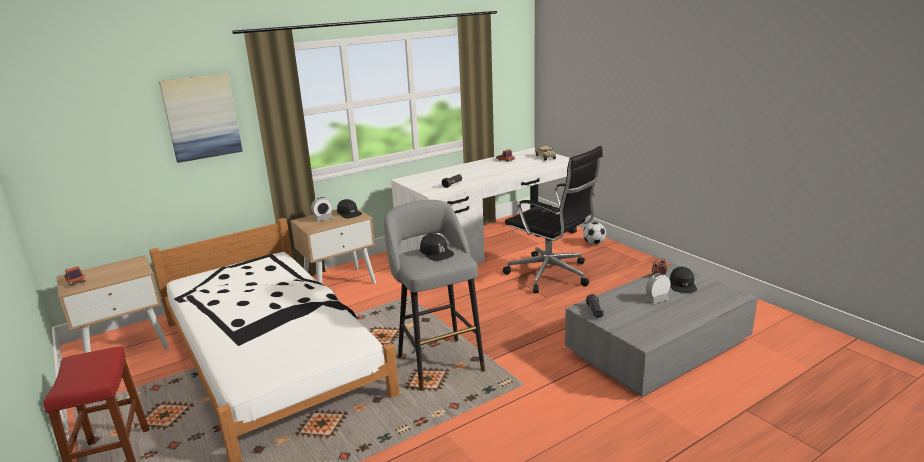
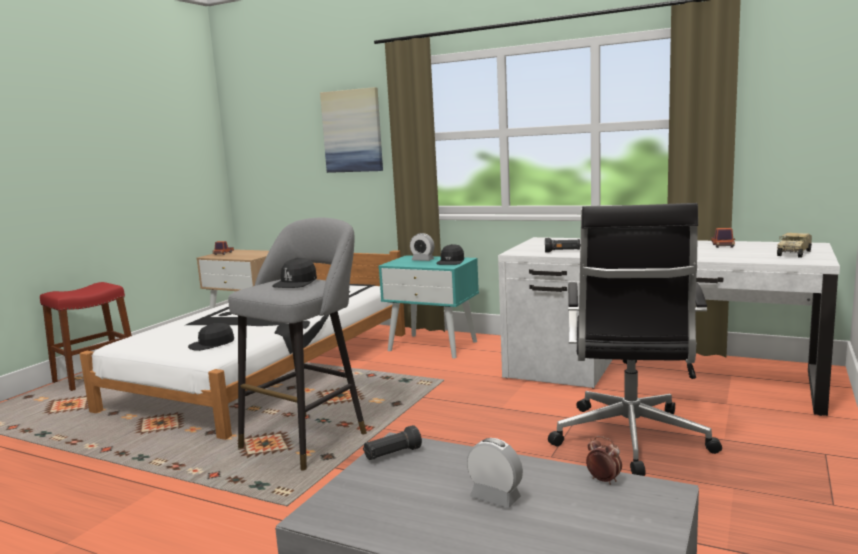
camera: 60 degrees right, 10 degrees down
(340, 283) = (433, 346): beige nightstand -> turquoise nightstand
(594, 243) = (816, 442): football -> none
(682, 285) = (598, 512): black cap -> black cap (212, 344)

